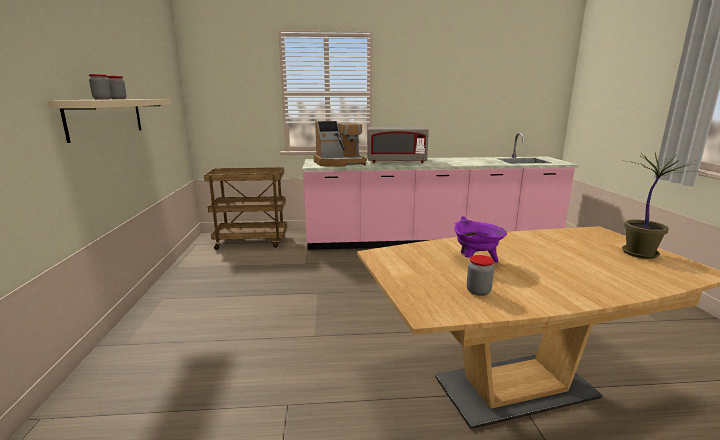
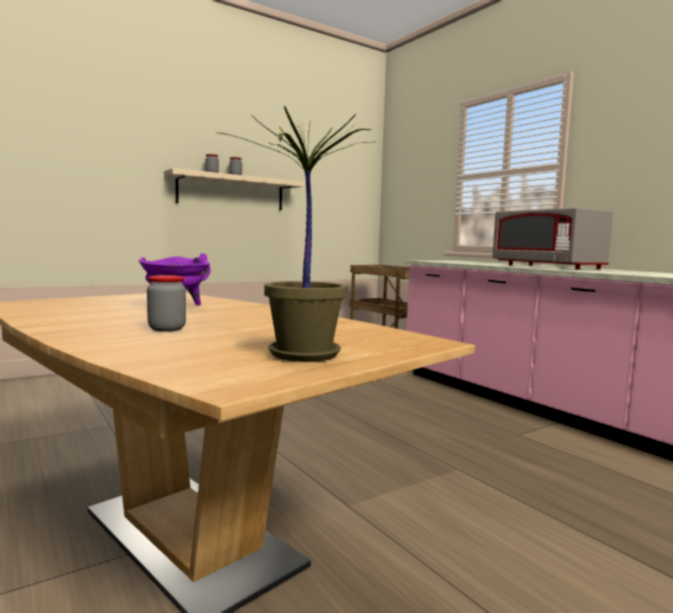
camera: 60 degrees right, 10 degrees down
(340, 163) = (466, 262): coffee machine -> none
(478, 291) = (74, 308): jar -> jar (167, 329)

